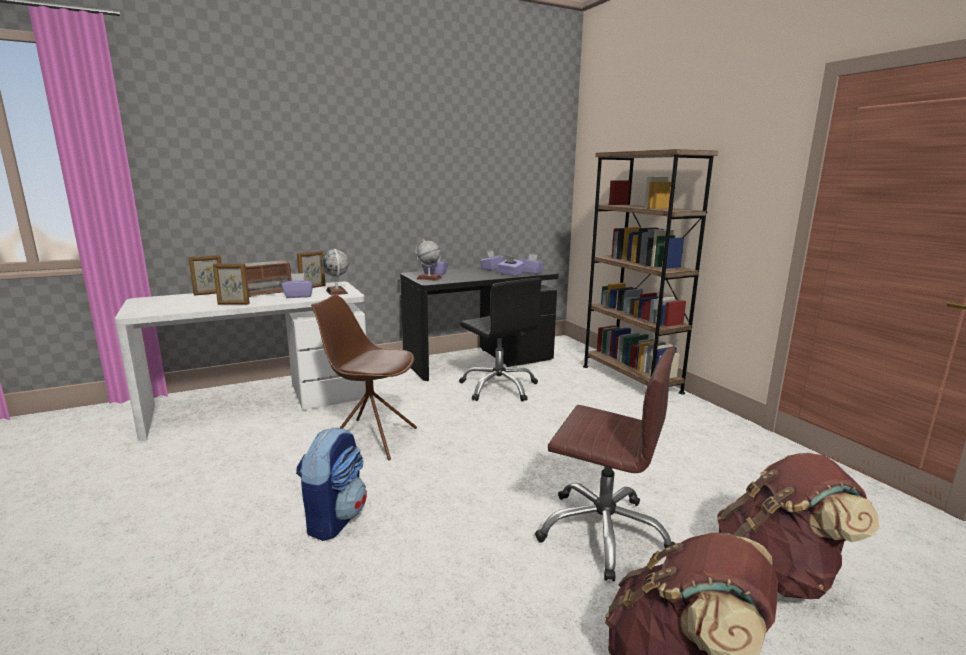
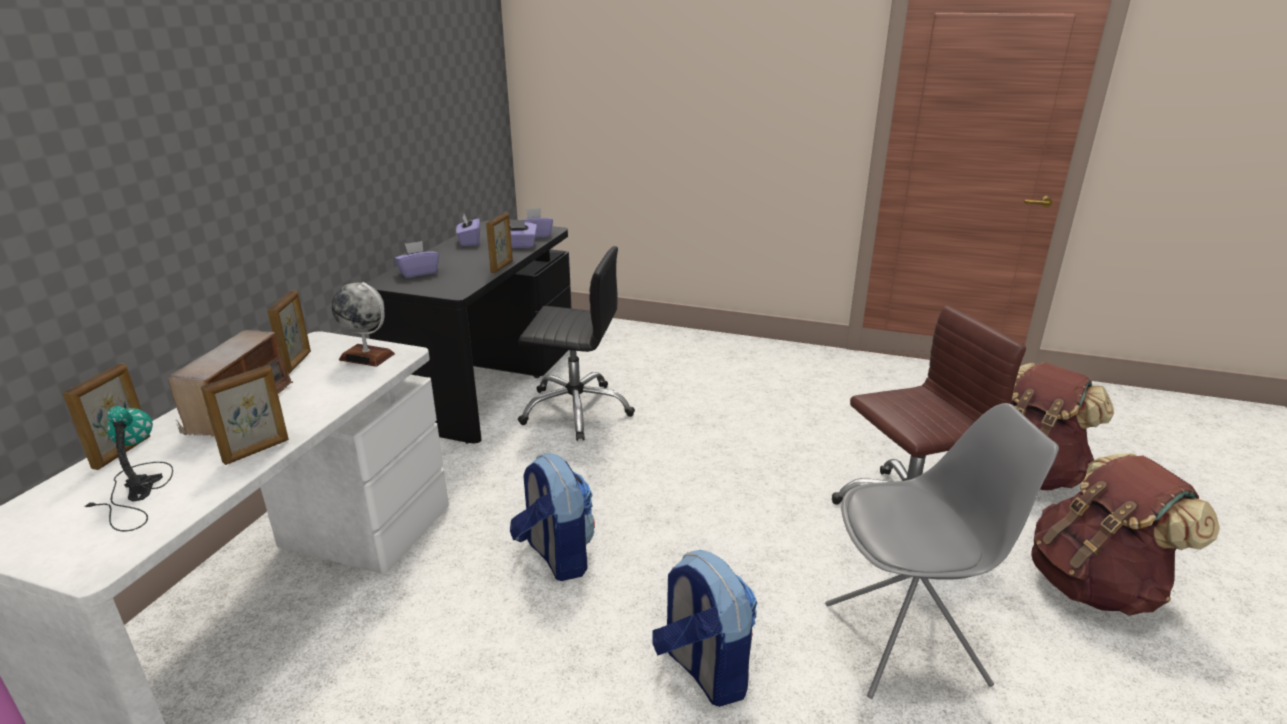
camera: 45 degrees left, 10 degrees up
(184, 302) = (134, 493): none -> table lamp
(299, 296) = (328, 388): purple tissue box -> none
(370, 438) = (556, 556): brown chair -> backpack
(429, 278) = (434, 285): globe -> none
(453, 587) = (907, 643): none -> grey chair
(477, 279) = (502, 267): none -> picture frame
(630, 379) = (681, 341): brown bookcase -> none

